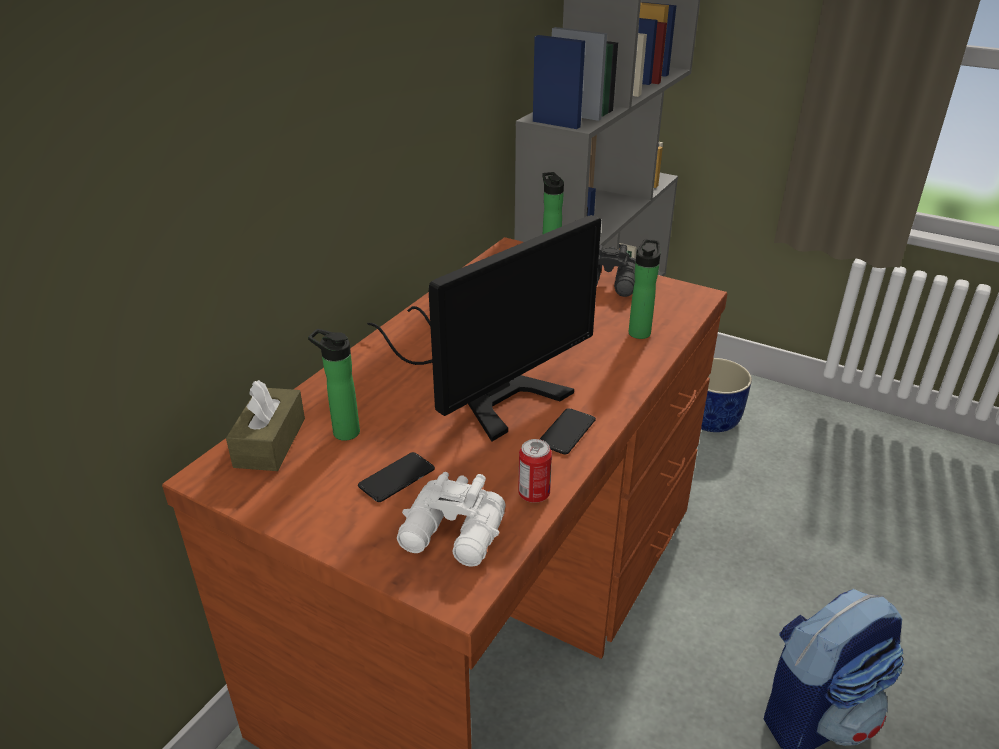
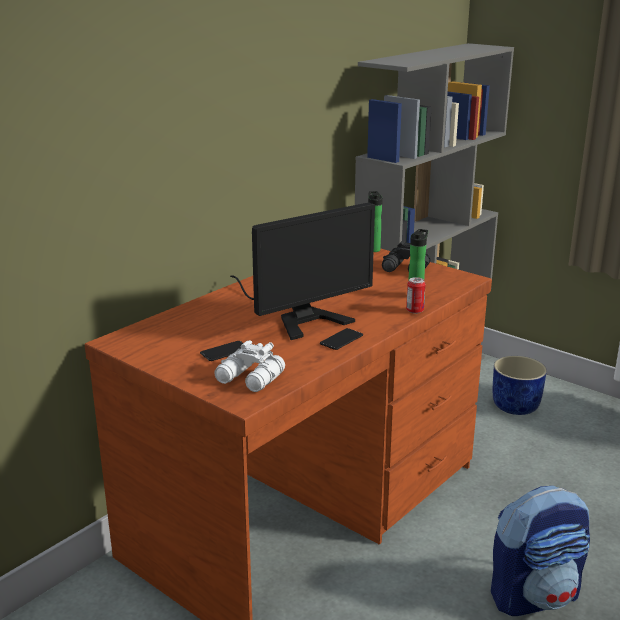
camera: 10 degrees right, 10 degrees down
(270, 442) = (153, 330): brown tissue box -> none
(342, 431) = (198, 328): bottle -> none
(534, 494) = (307, 366): can -> can (415, 311)

